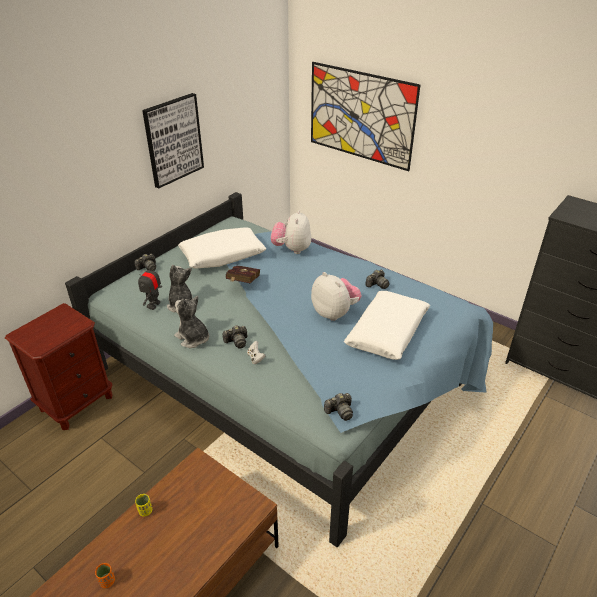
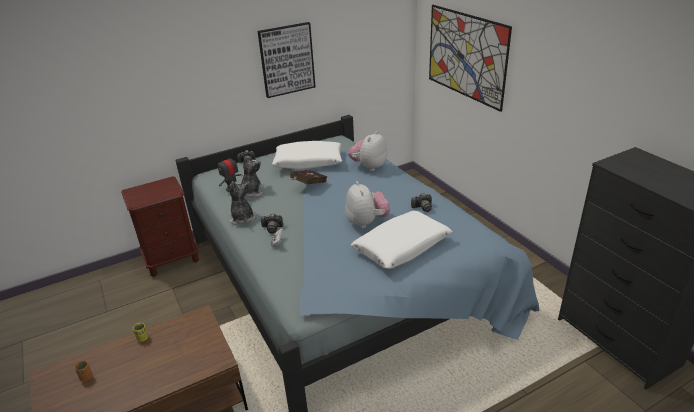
camera: 25 degrees right, 5 degrees down
(340, 411) = (311, 299): camera -> none

